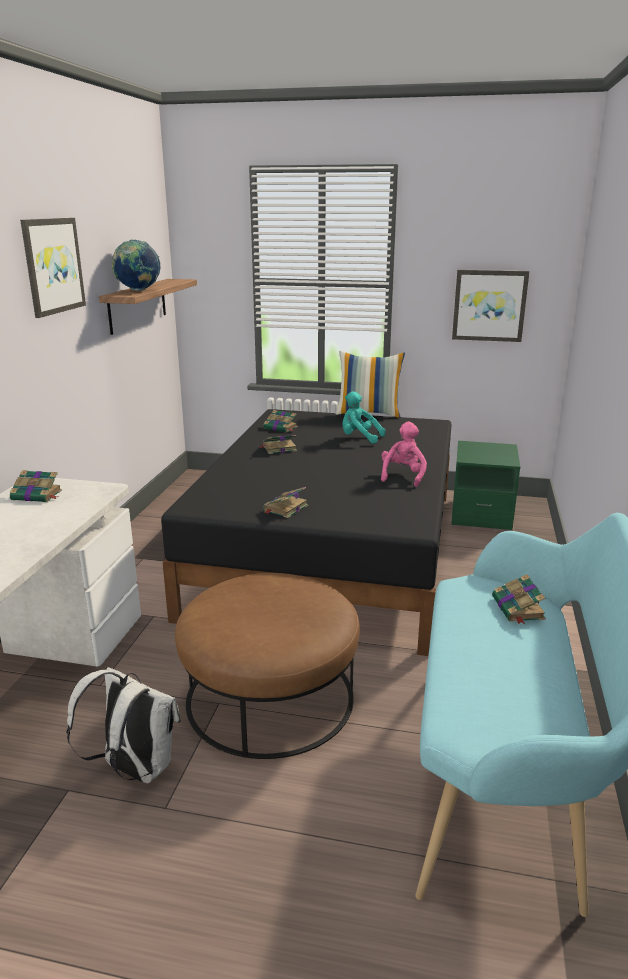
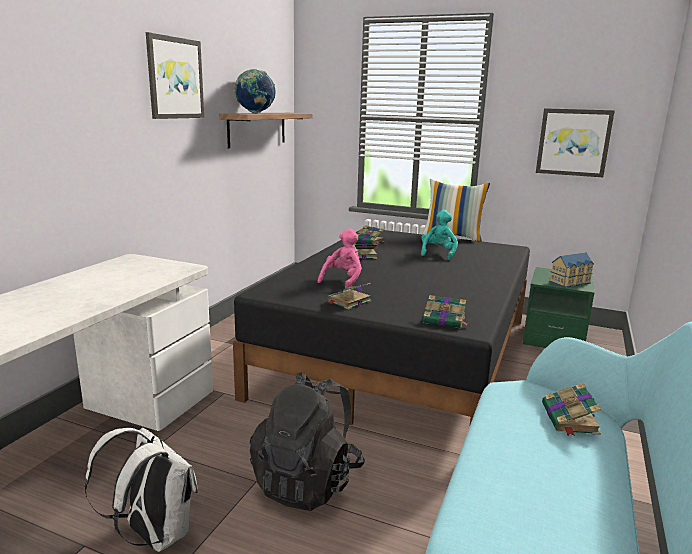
camera: 10 degrees right, 5 degrees down
(37, 495) = (126, 267): book -> book (445, 321)
(270, 696) = (307, 482): brown ottoman -> black backpack
(359, 438) = (438, 254): turquoise plush toy -> turquoise plush toy turned 75 degrees clockwise
(403, 476) = (471, 286): pink plush toy -> pink plush toy (343, 281)
(496, 456) = (571, 282): none -> toy house

